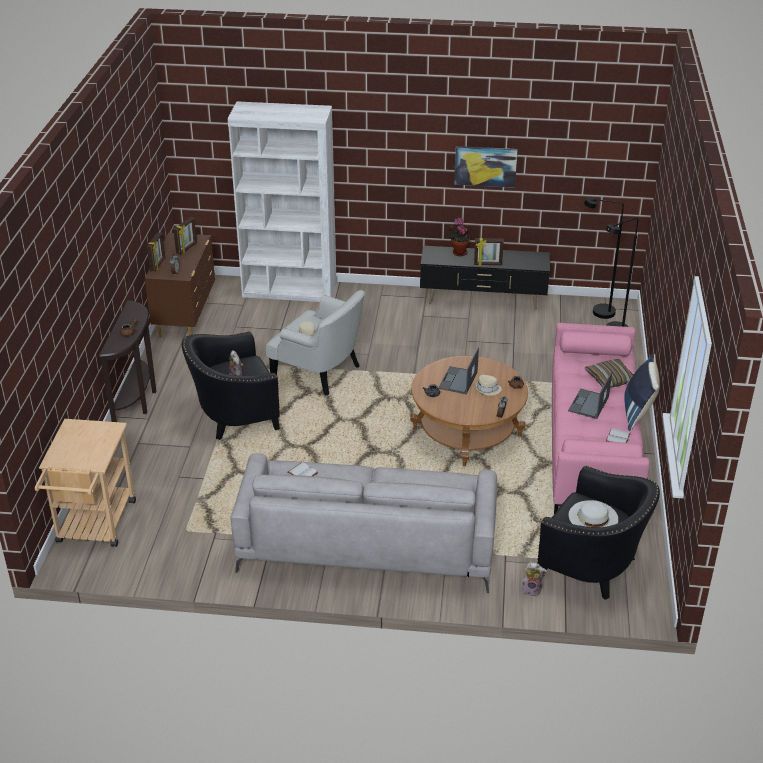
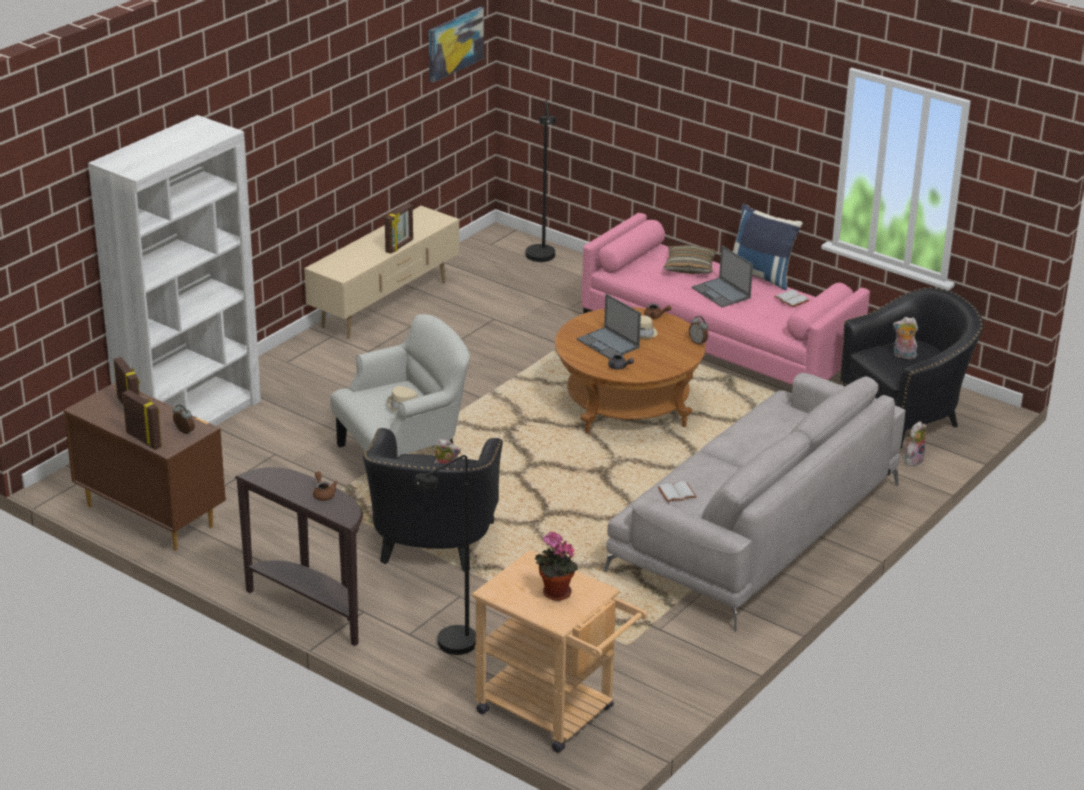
camera: 60 degrees left, 5 degrees down
(458, 252) = (350, 253): potted plant -> potted plant (554, 593)
(483, 301) = (385, 305): black tv stand -> beige tv stand
(485, 166) = (353, 121): picture -> picture (455, 43)
(593, 517) = (903, 356): white hat -> plush toy
(597, 312) = (492, 251): black floor lamp -> black floor lamp (450, 648)

